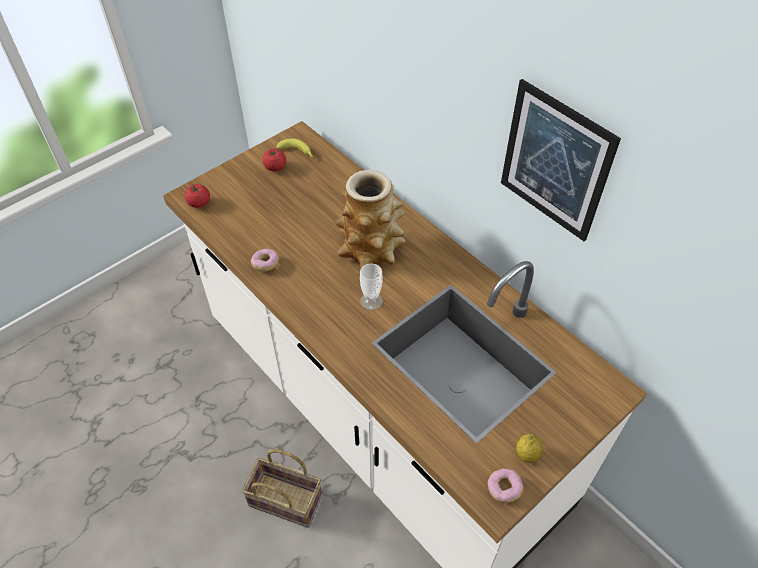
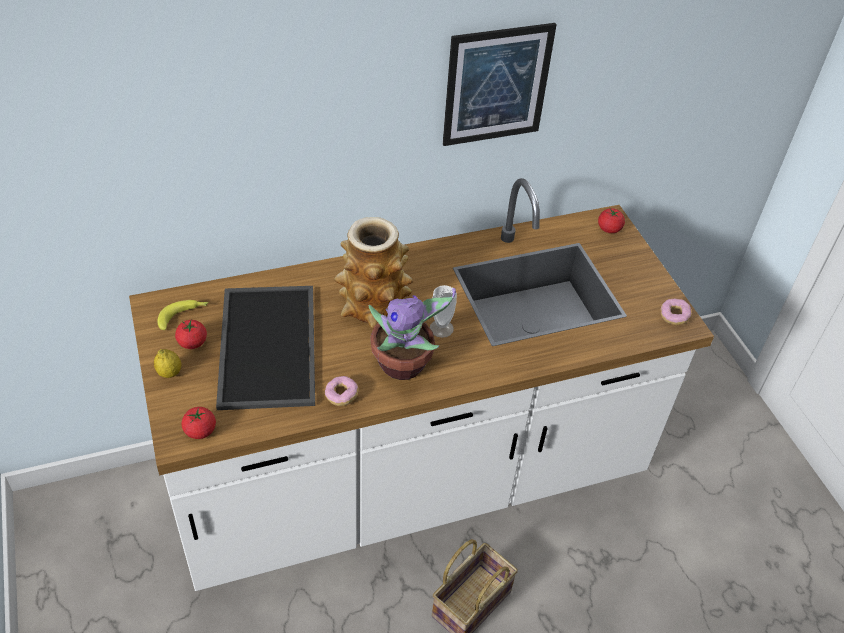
camera: 70 degrees left, 5 degrees down
(293, 203) = (265, 344): none -> tray
(315, 290) = (403, 366): none -> potted plant
(527, 454) = (648, 291): lemon -> lemon (169, 373)
(598, 393) = (609, 229): none -> tomato

